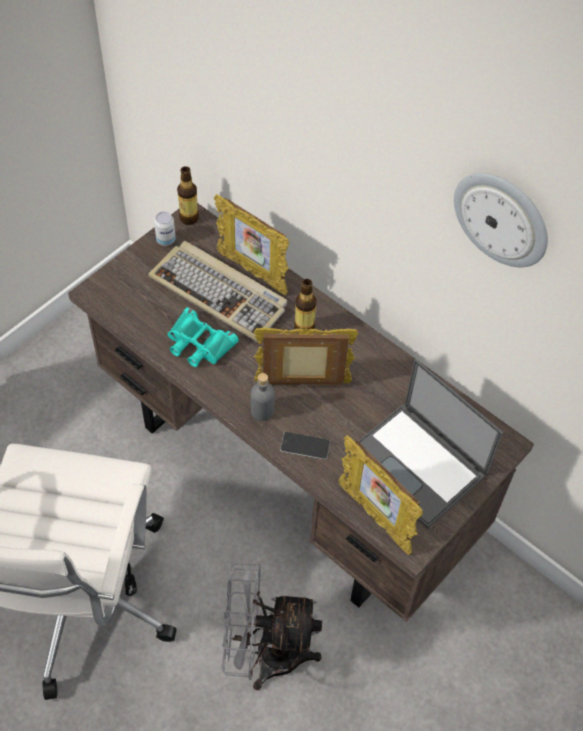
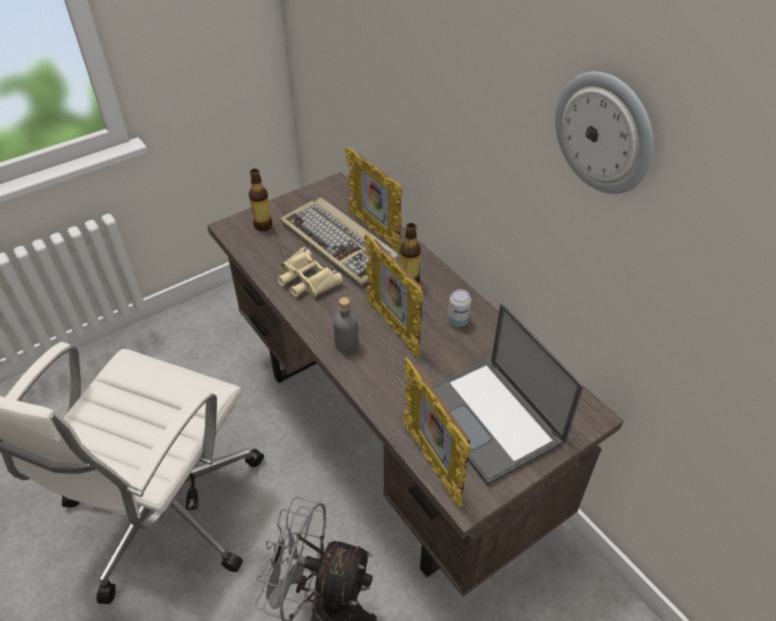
camera: 15 degrees right, 10 degrees down
(166, 240) = (307, 198): can -> can (458, 321)
(189, 218) = (333, 185): bottle -> bottle (263, 226)
(198, 344) = (306, 280): turquoise binoculars -> beige binoculars
(302, 384) = (393, 327): picture frame -> picture frame turned 135 degrees counterclockwise
(305, 446) = (379, 382): phone -> none

